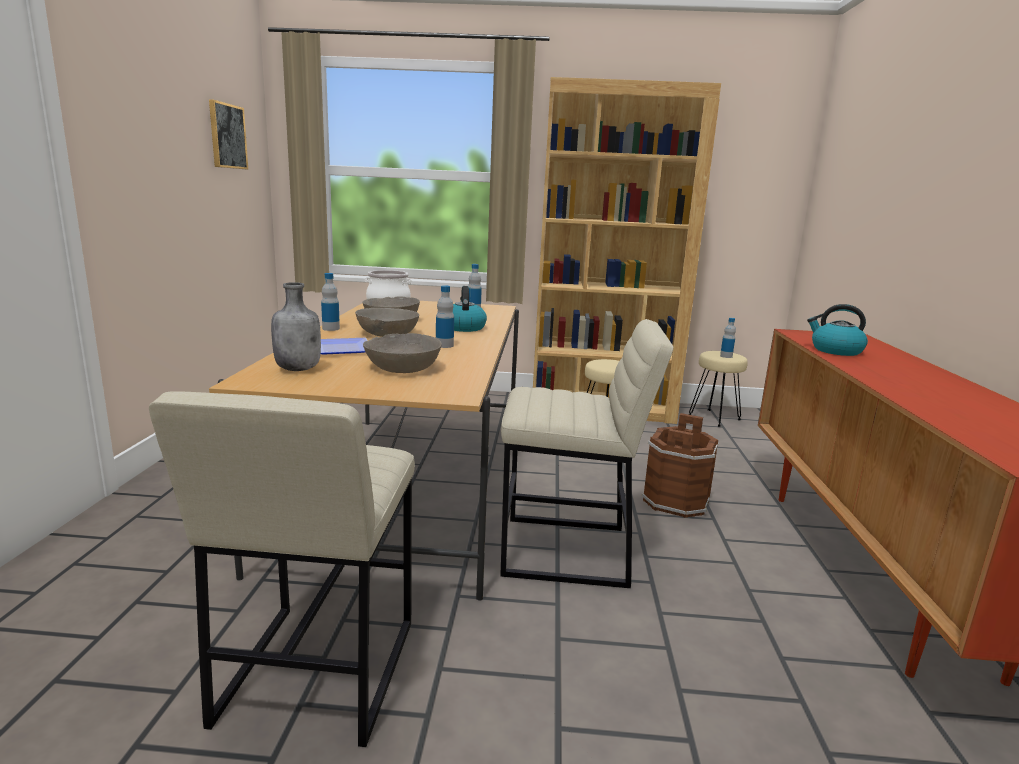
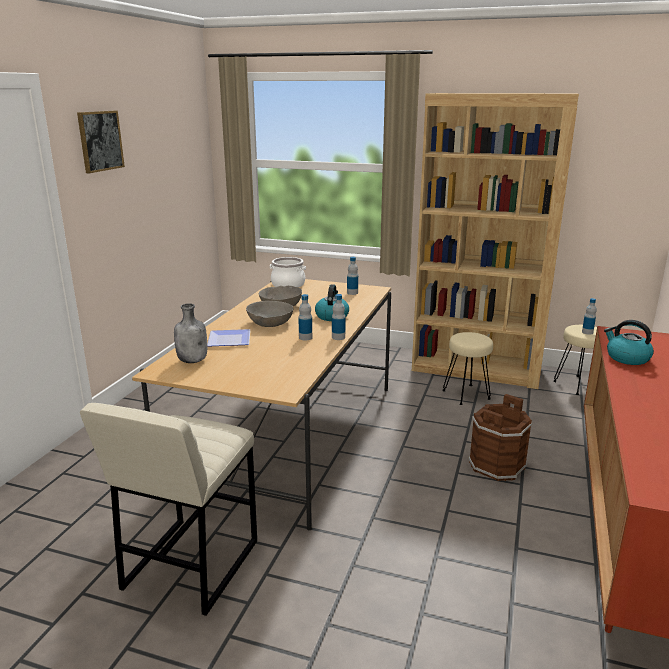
camera: 15 degrees right, 5 degrees up
(227, 136) = (175, 149): picture -> picture (100, 141)
(331, 329) = (232, 316): bottle -> bottle (338, 337)
(403, 368) = (263, 362): grey bowl -> none
(569, 551) = (389, 499): beige chair -> none

